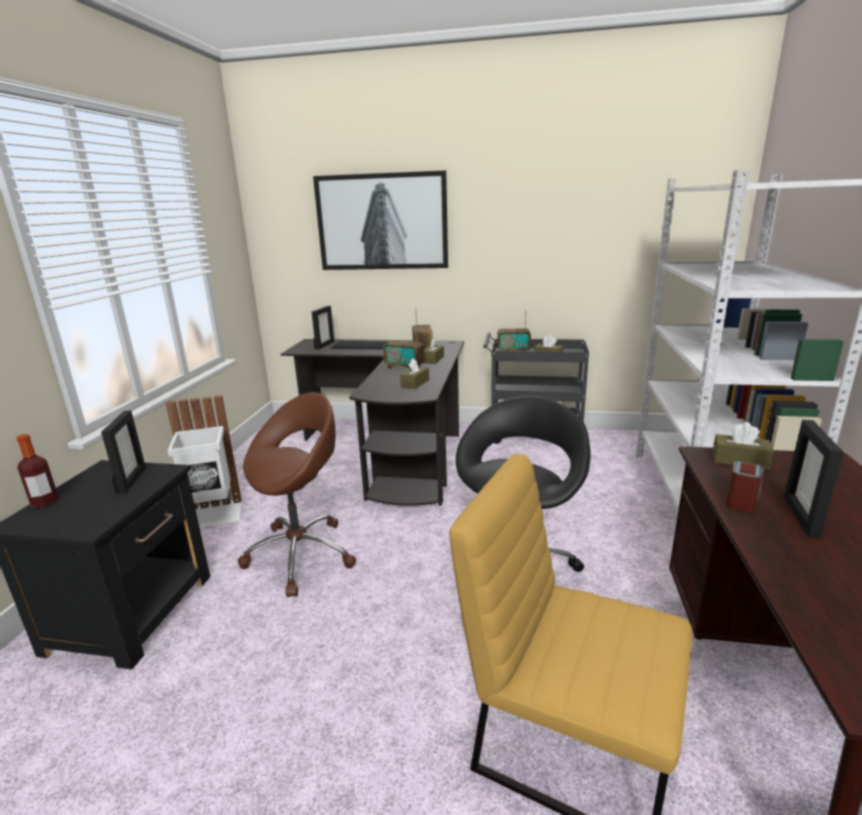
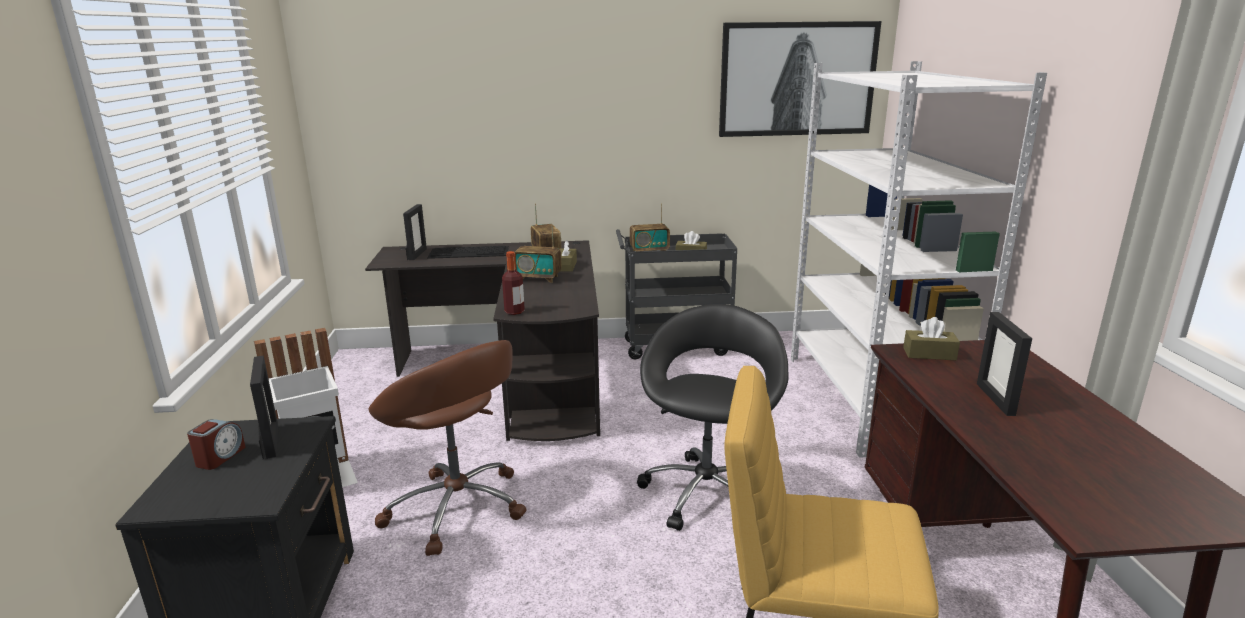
camera: 15 degrees left, 0 degrees up
(45, 502) = (173, 480): bottle -> bottle (514, 312)
(302, 553) = (458, 509): brown office chair -> brown office chair turned 90 degrees clockwise
(382, 222) = (484, 101): picture -> picture (797, 79)
(415, 383) = (562, 297): brown tissue box -> none
(741, 500) = (943, 390): alarm clock -> alarm clock (220, 457)

